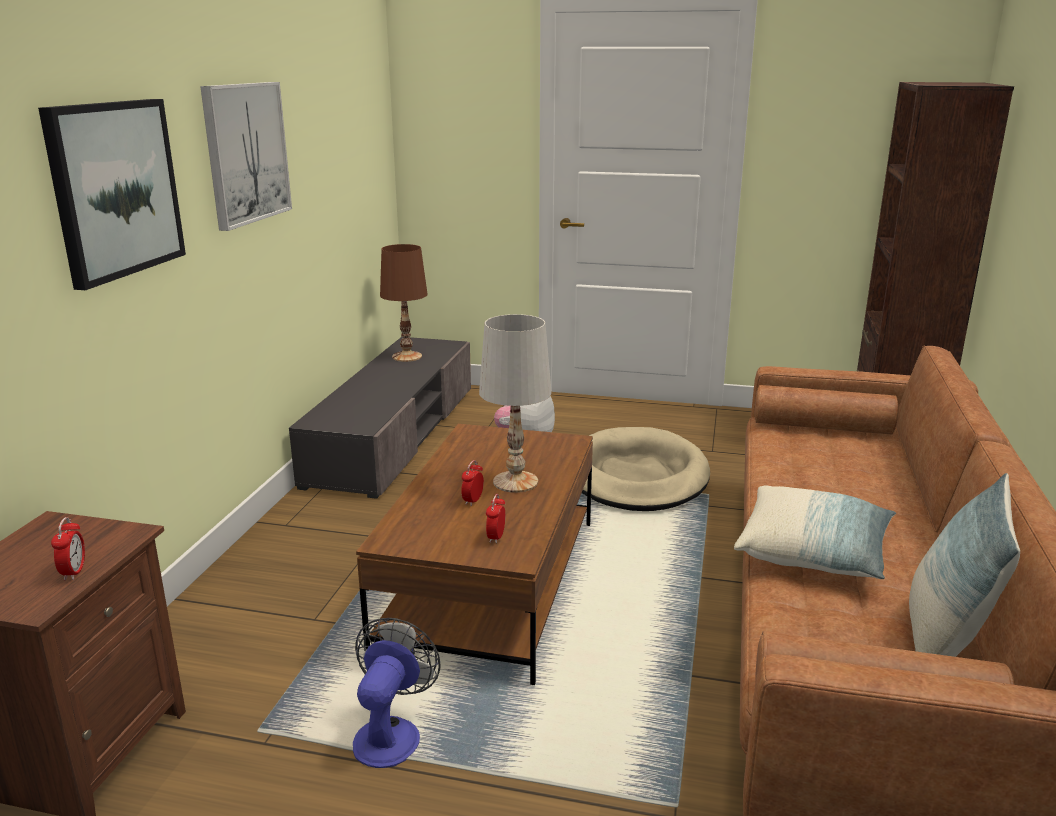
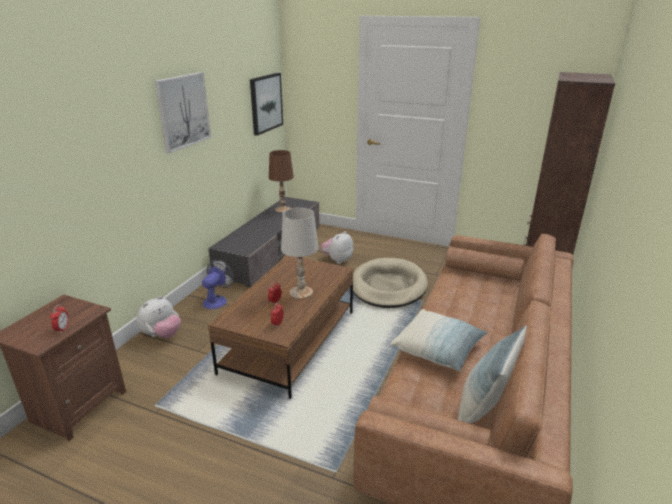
camera: 10 degrees right, 5 degrees up
(114, 189) = (102, 139): picture -> picture (265, 103)
(227, 598) = (162, 335): none -> plush toy
(391, 733) = (214, 414): fan -> fan (217, 300)

